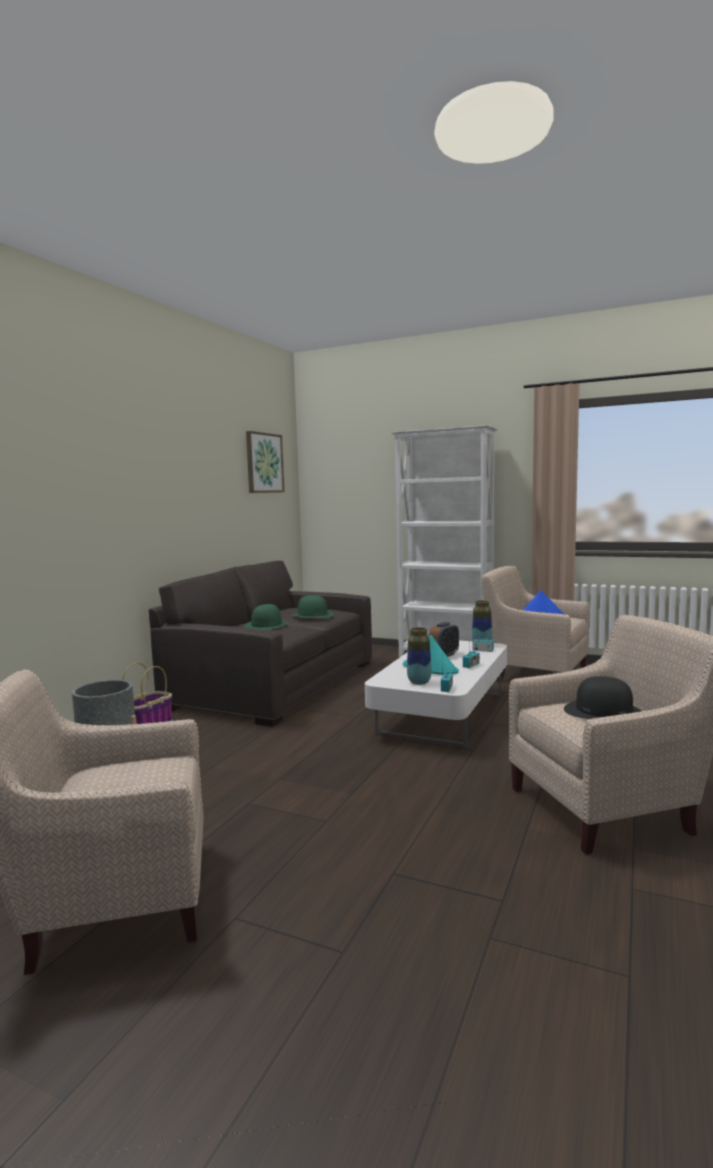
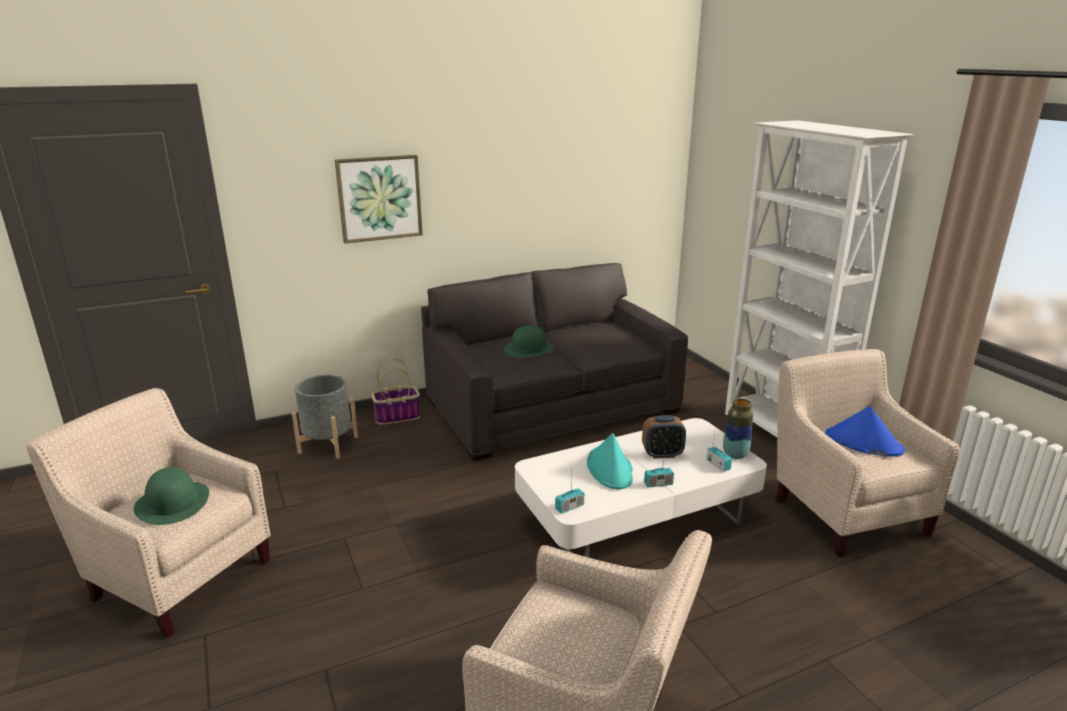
camera: 40 degrees right, 15 degrees up
(264, 463) = (620, 140): picture -> picture (379, 198)
(312, 615) = (596, 345): green hat -> green hat (172, 502)
(419, 682) = (562, 485): vase -> none
(603, 712) = (580, 638): black hat -> none

